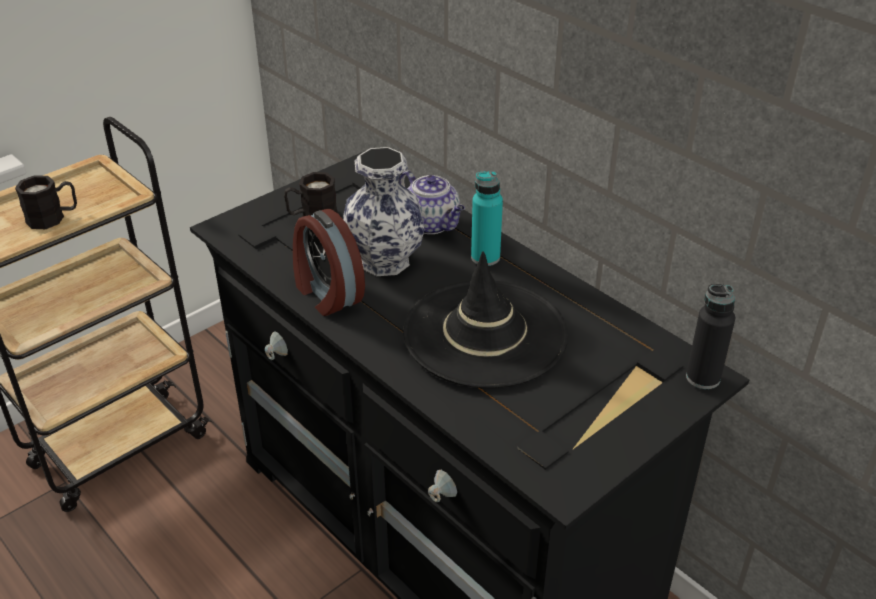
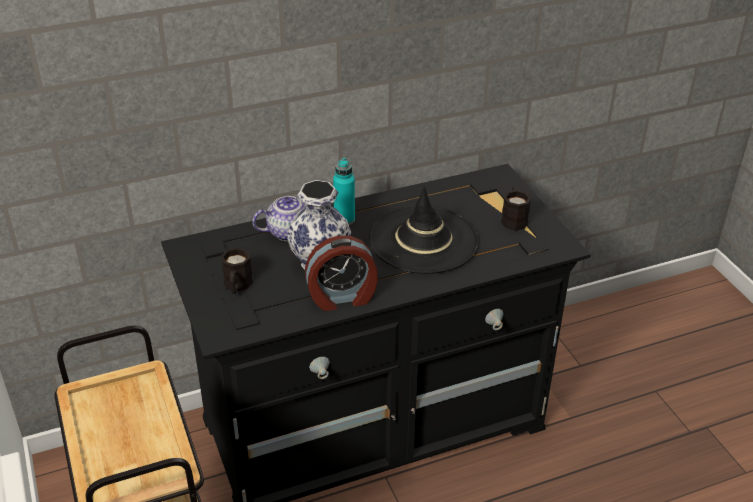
camera: 70 degrees left, 0 degrees up
(53, 218) = (145, 432): black mug -> black mug (513, 218)
(703, 378) = (502, 176): black bottle -> none

